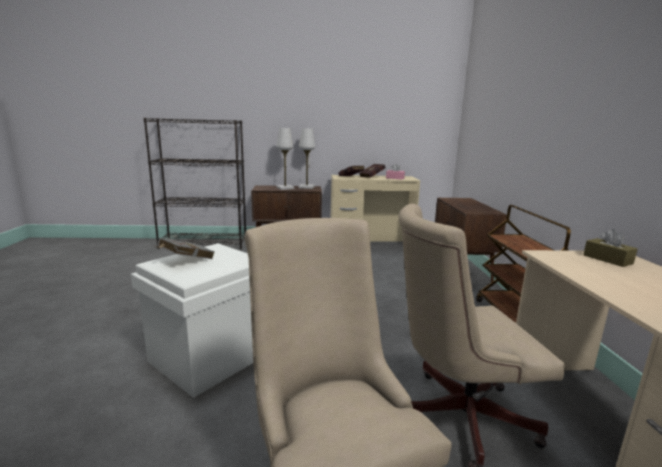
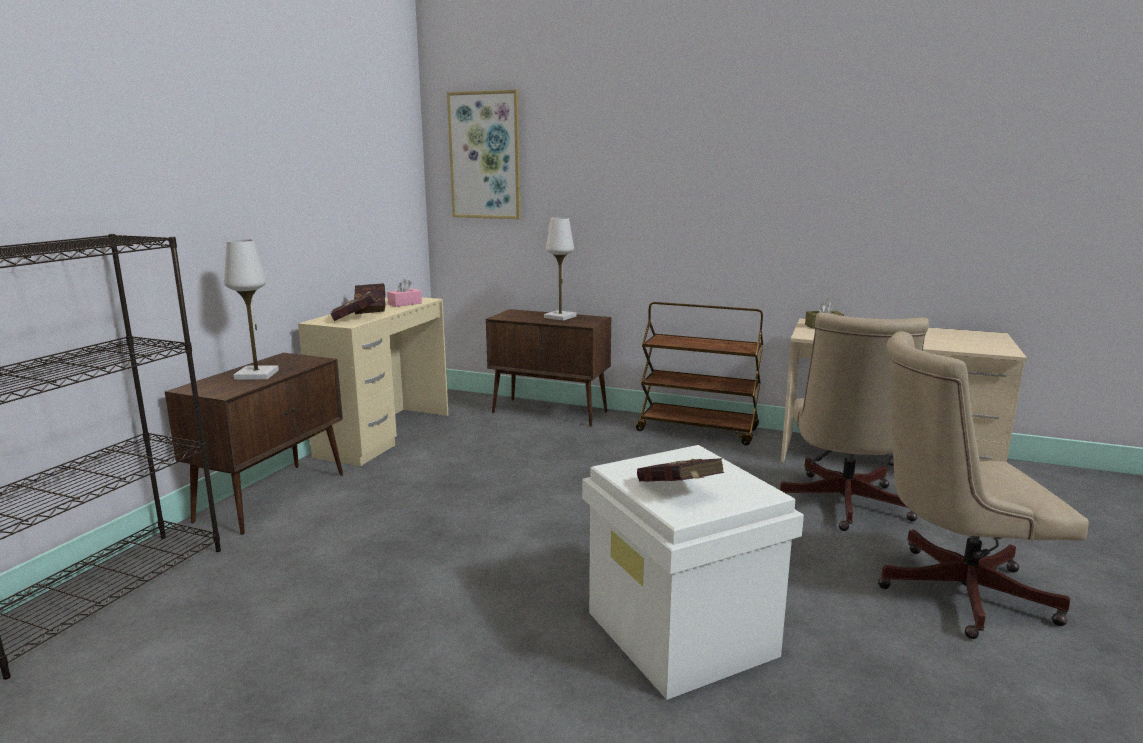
camera: 65 degrees left, 0 degrees up
(185, 261) = (679, 492): grey book -> red book
(306, 187) = (278, 361): white table lamp -> white table lamp (560, 317)
(480, 93) = (485, 156): none -> picture

